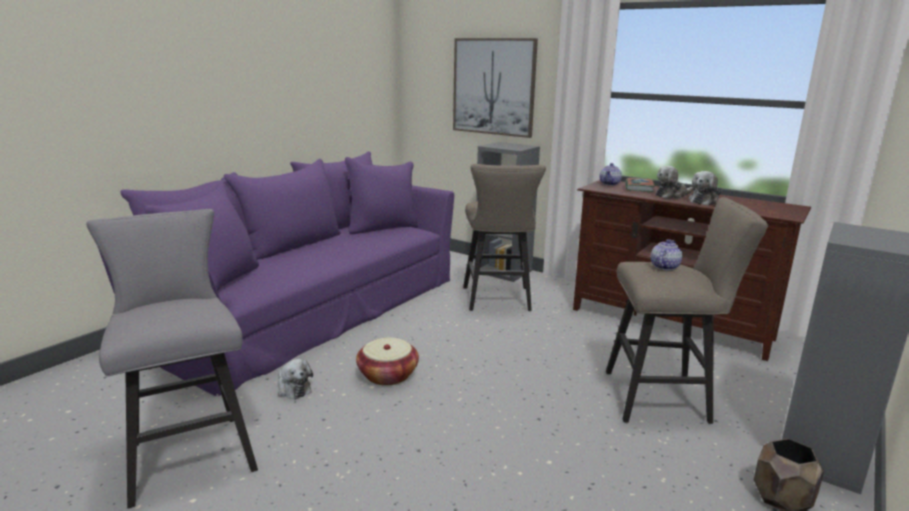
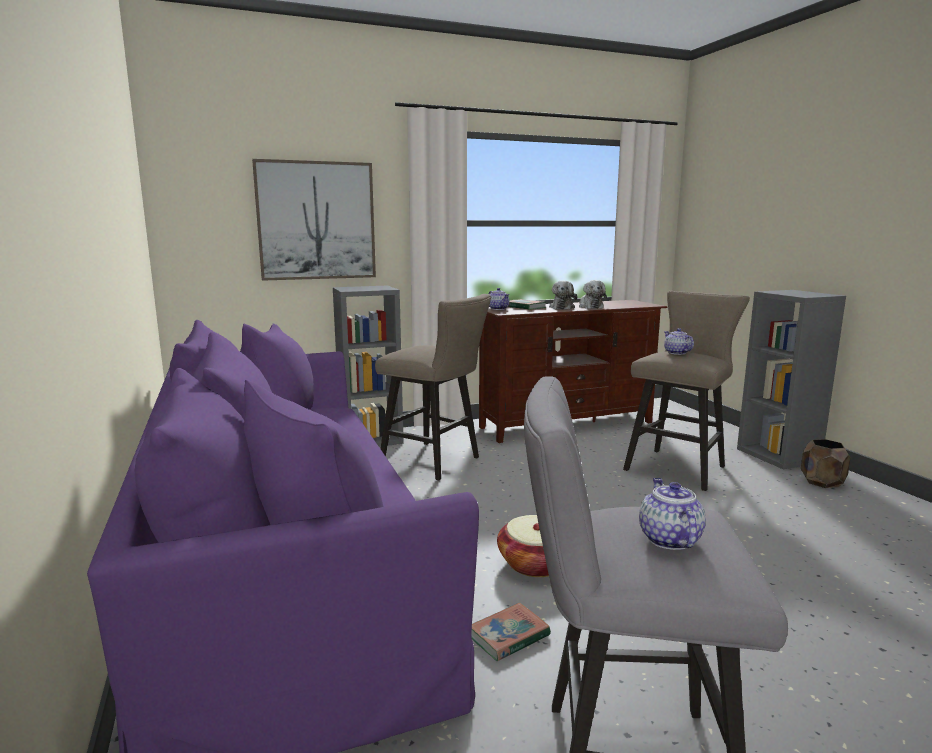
camera: 55 degrees left, 5 degrees down
(158, 311) = (668, 539): none -> teapot
(293, 388) = (509, 636): plush toy -> book

